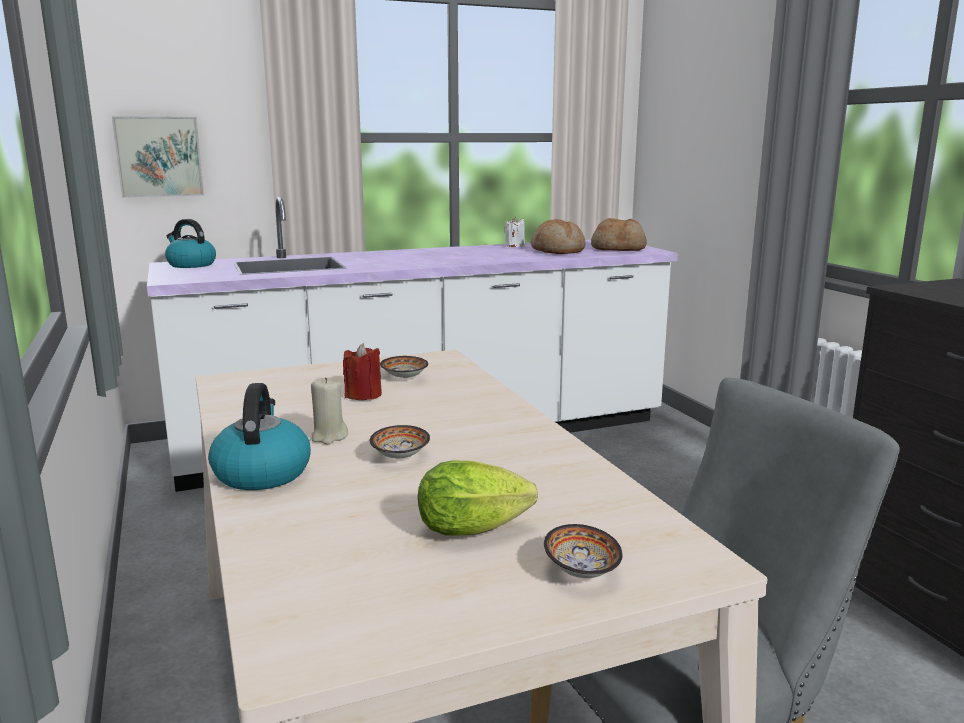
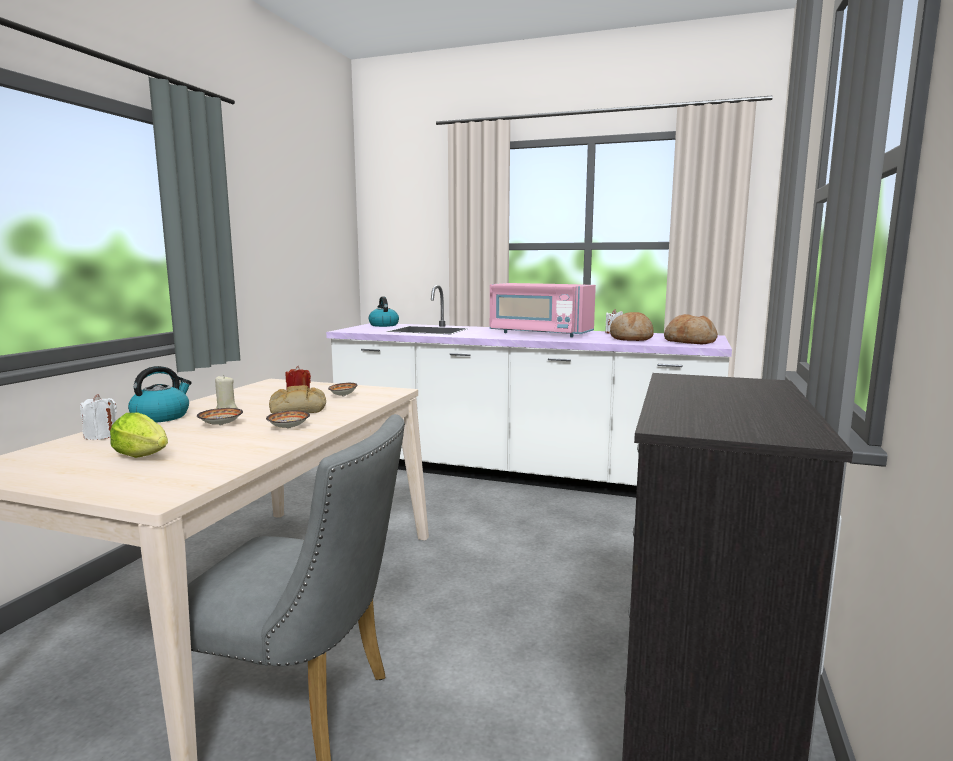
camera: 40 degrees right, 5 degrees down
(159, 156) = (392, 259): picture -> none
(286, 530) = (101, 436): none -> white candle
(416, 408) = (297, 409): none -> bread
(446, 255) = (539, 333): none -> pink microwave
(581, 571) = (116, 482): bowl -> bowl (289, 428)

